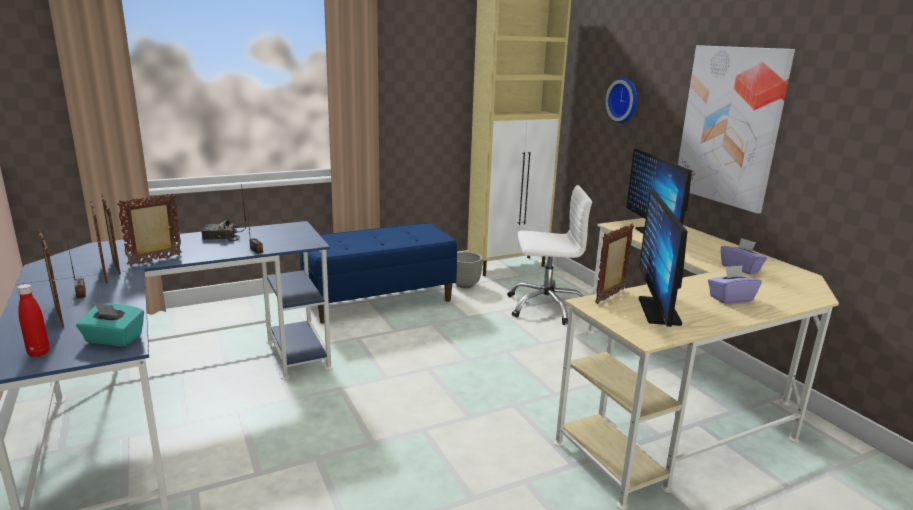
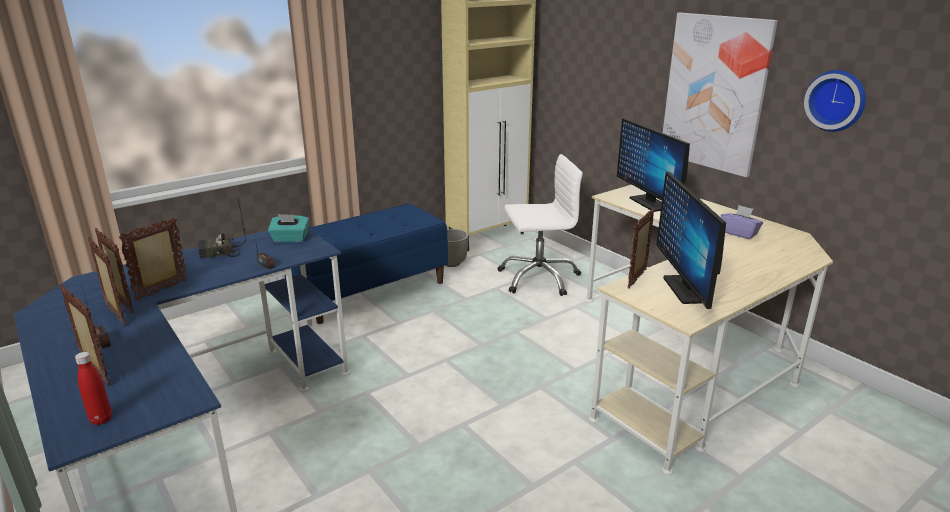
camera: 10 degrees left, 5 degrees up
(113, 339) = (173, 392): turquoise tissue box -> turquoise tissue box (290, 239)
(624, 100) = (601, 65): wall clock -> wall clock (836, 100)
(730, 298) = (742, 268): purple tissue box -> none

